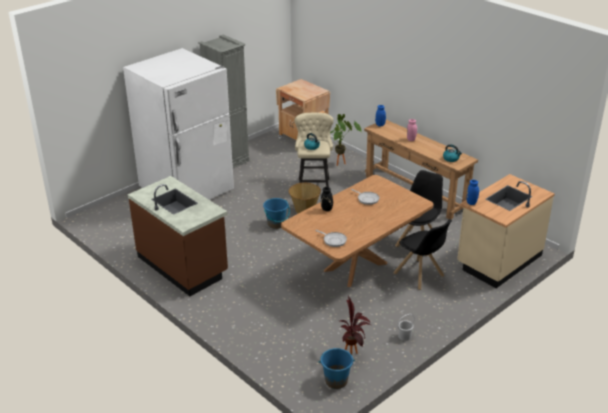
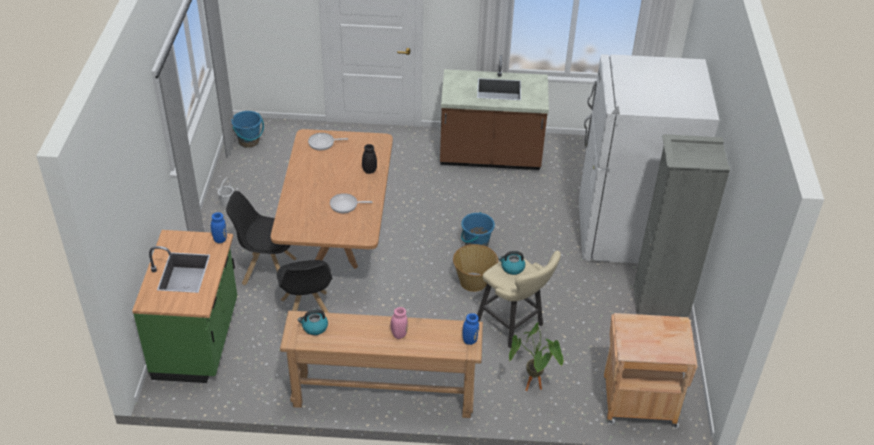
camera: 135 degrees right, 10 degrees up
(353, 353) = (256, 166): potted plant -> none
(498, 260) = (198, 340): beige counter -> green counter

